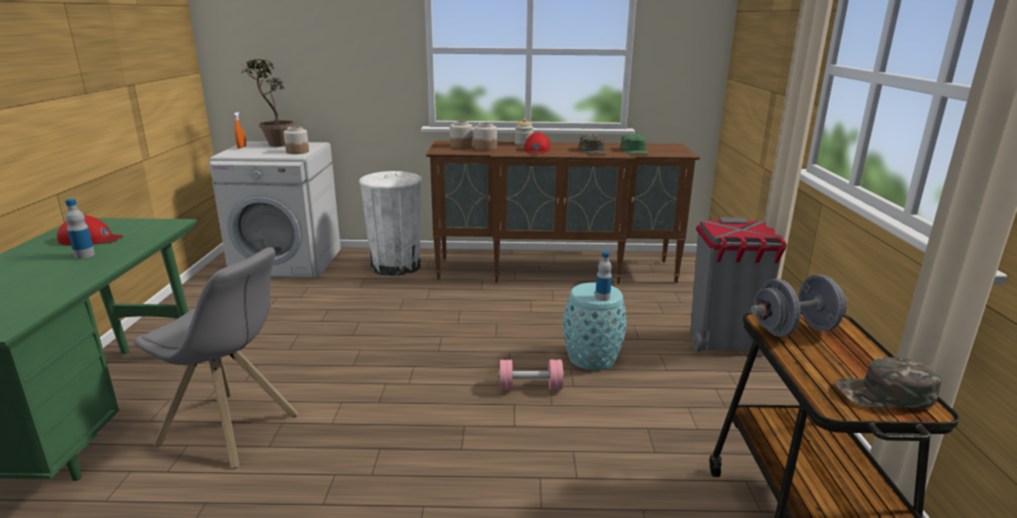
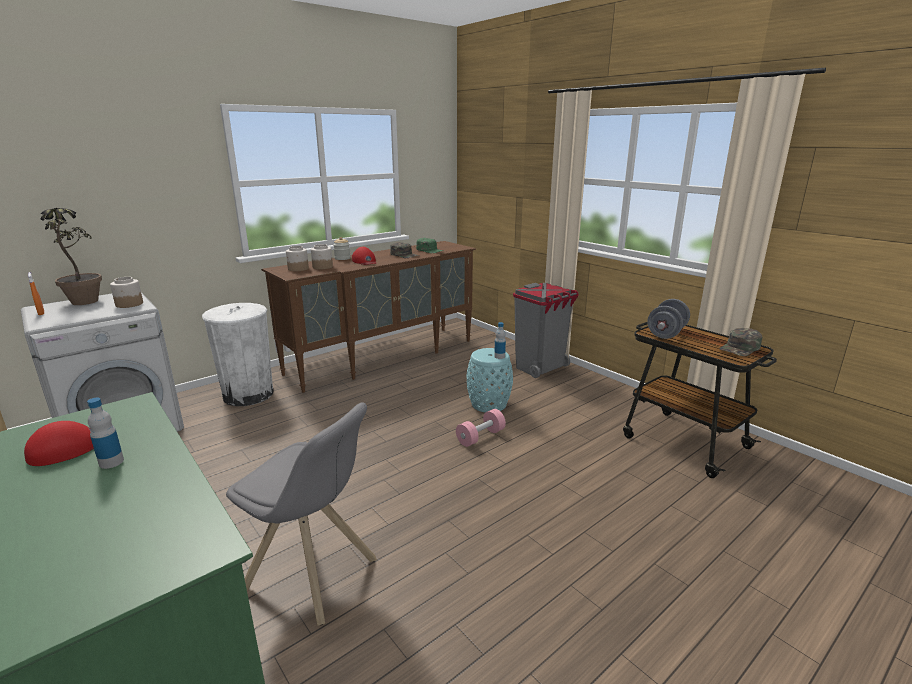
camera: 40 degrees left, 0 degrees up
(230, 429) = (312, 573): grey chair -> grey chair turned 45 degrees clockwise

